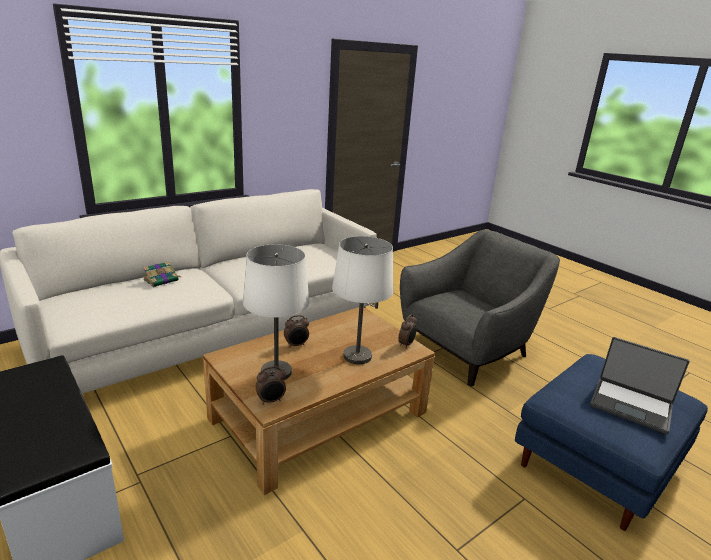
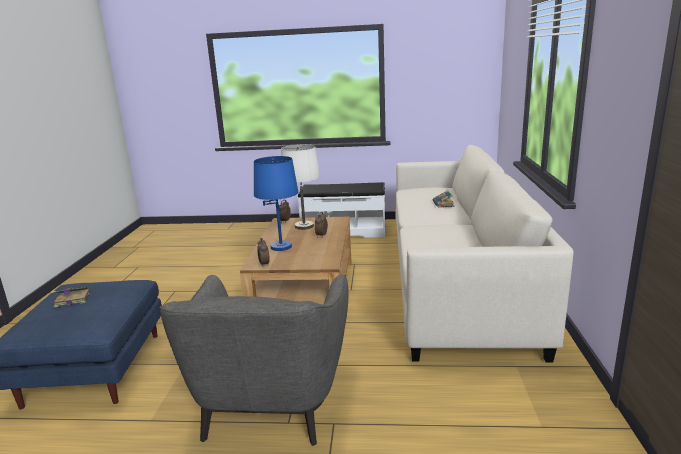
camera: 135 degrees right, 5 degrees down
(357, 356) = (281, 246): white table lamp -> blue table lamp
(631, 405) = (71, 300): laptop -> book

